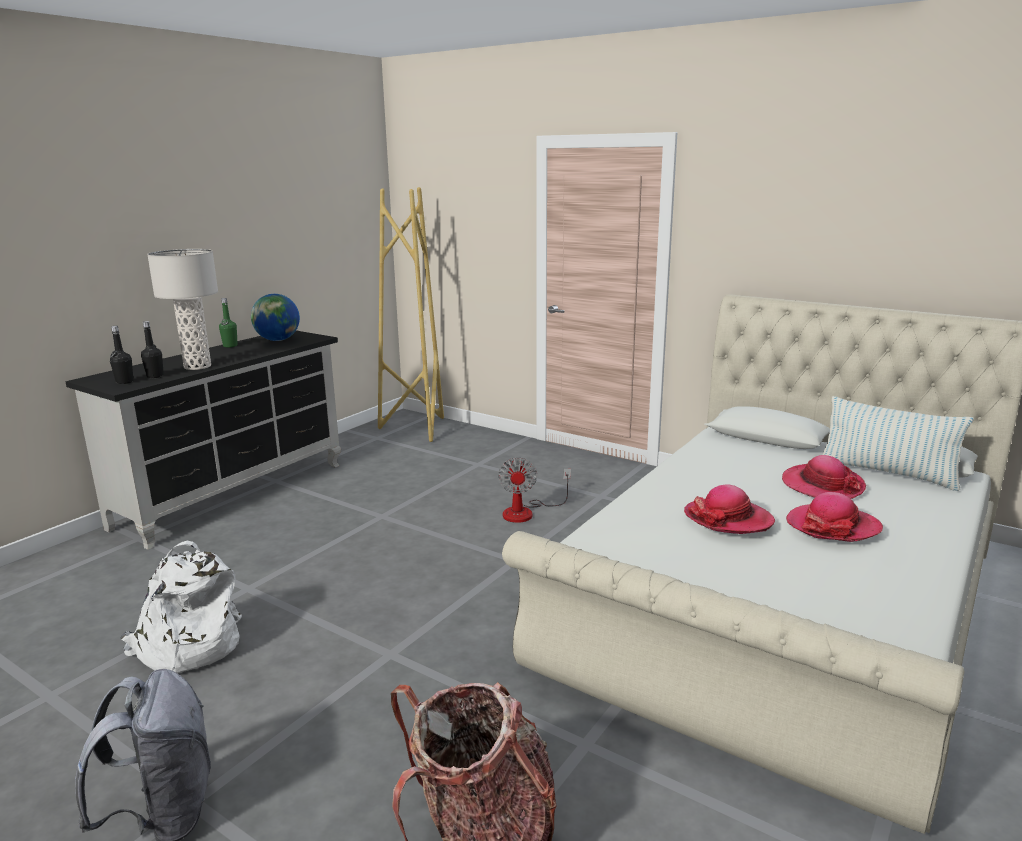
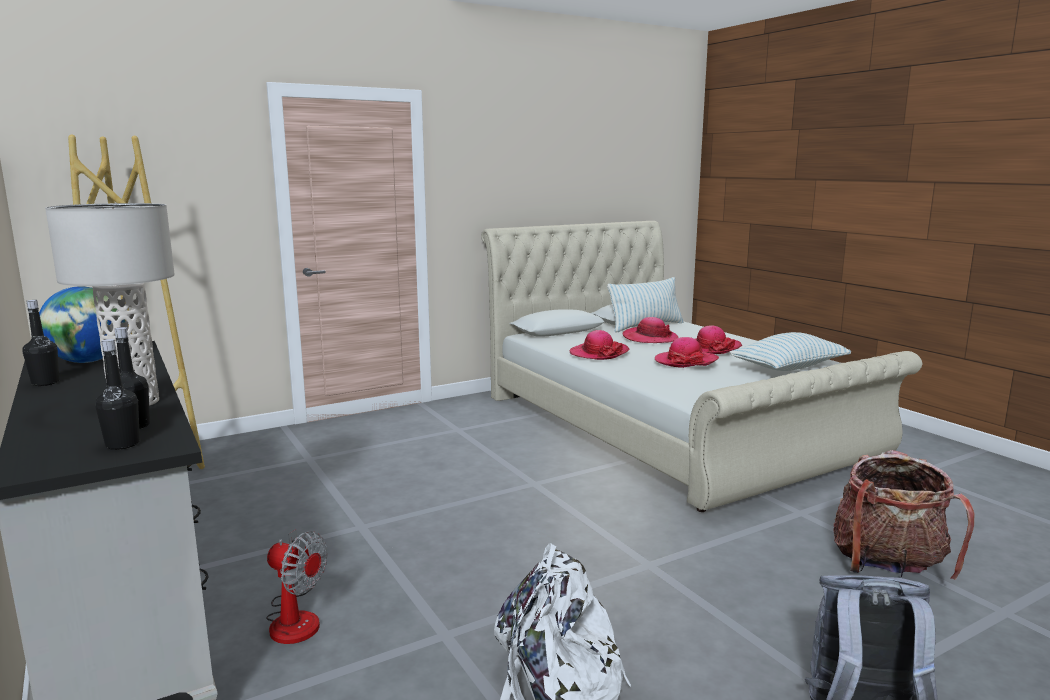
camera: 65 degrees left, 5 degrees down
(230, 346) = (45, 383): green bottle -> black bottle
(526, 512) = (449, 461): fan -> fan (295, 617)
(701, 471) = (598, 353): none -> hat
(816, 593) = (789, 368): none -> pillow

